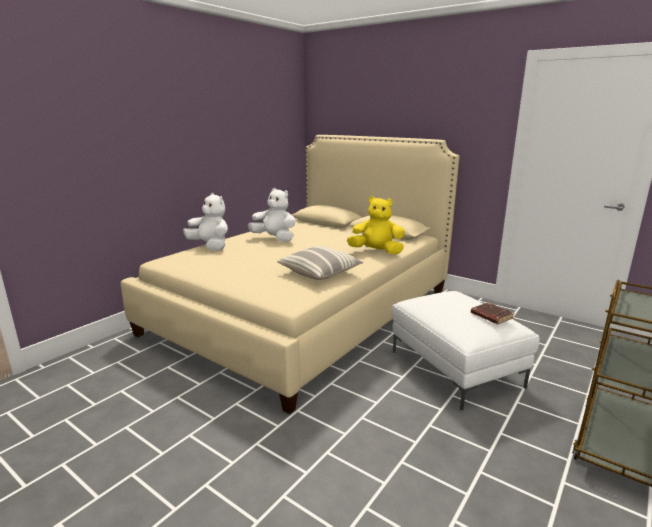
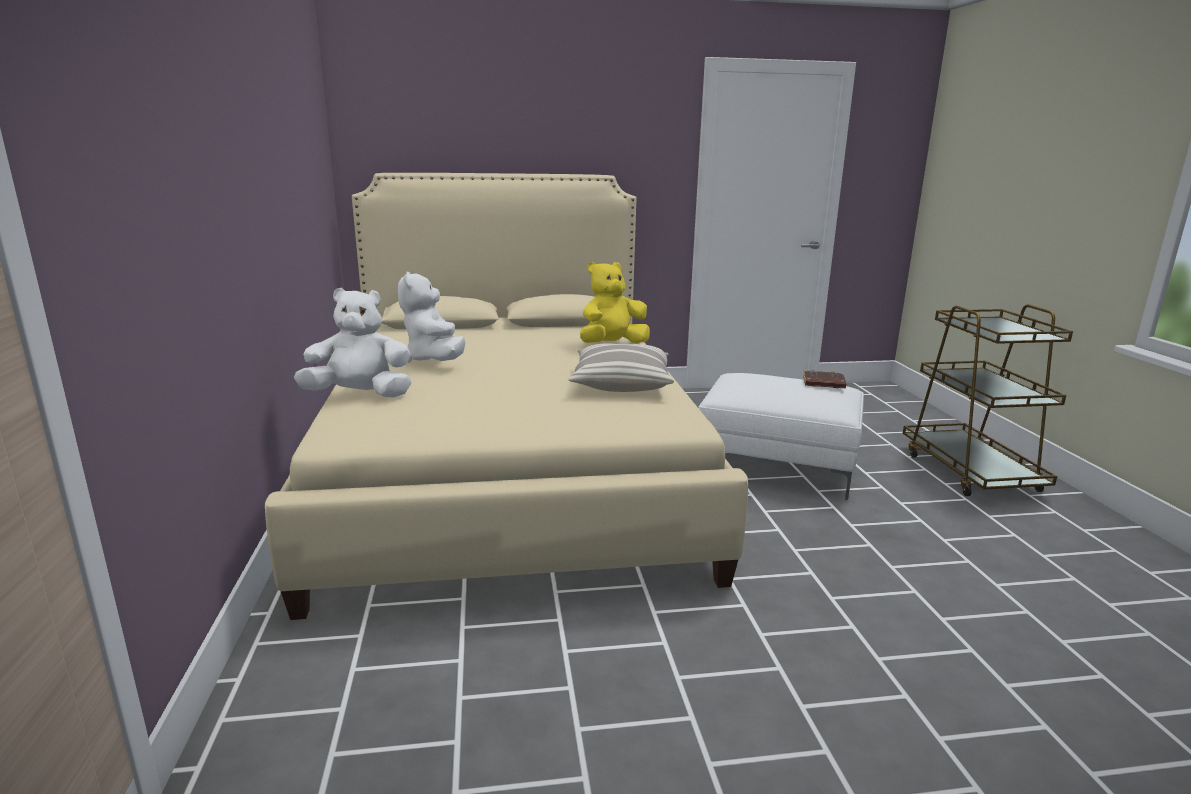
camera: 45 degrees left, 0 degrees up
(274, 238) = (435, 360): white plush toy -> white plush toy turned 90 degrees counterclockwise

